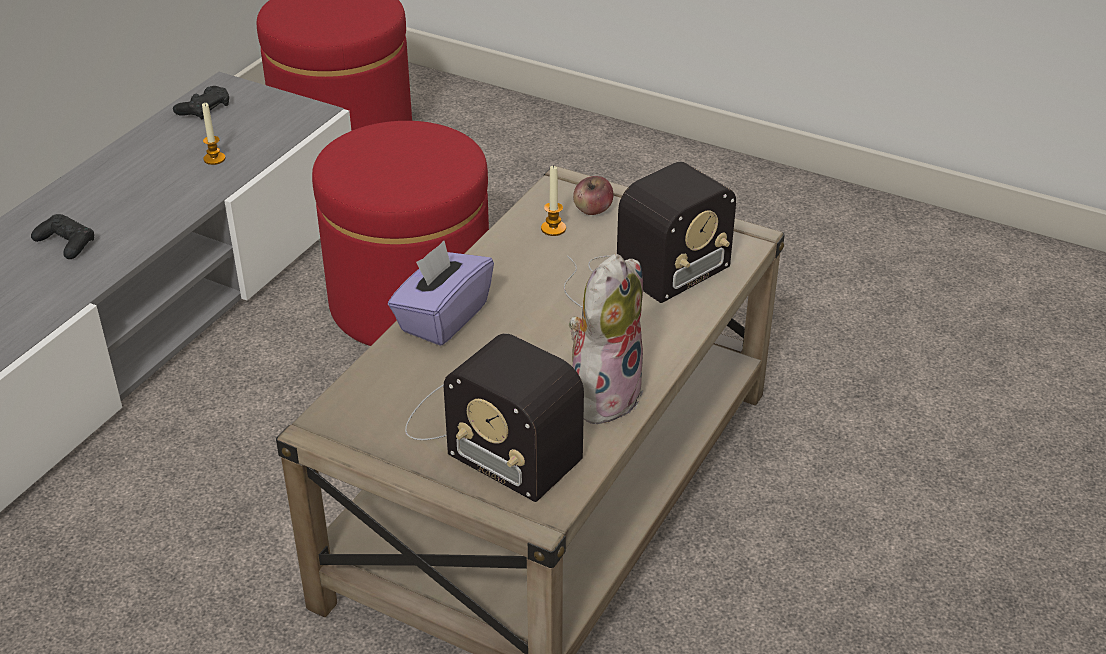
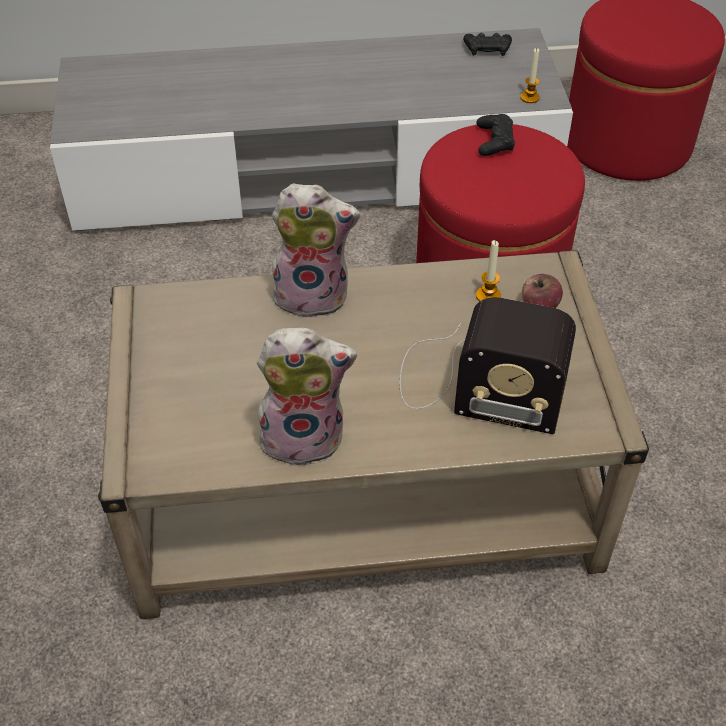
camera: 55 degrees right, 10 degrees up
(66, 243) = (279, 85): black game controller -> black game controller (494, 141)
(214, 159) = (436, 88): candle -> candle (530, 97)
(442, 318) = (313, 295): purple tissue box -> plush toy
(488, 434) = (201, 393): radio -> none

